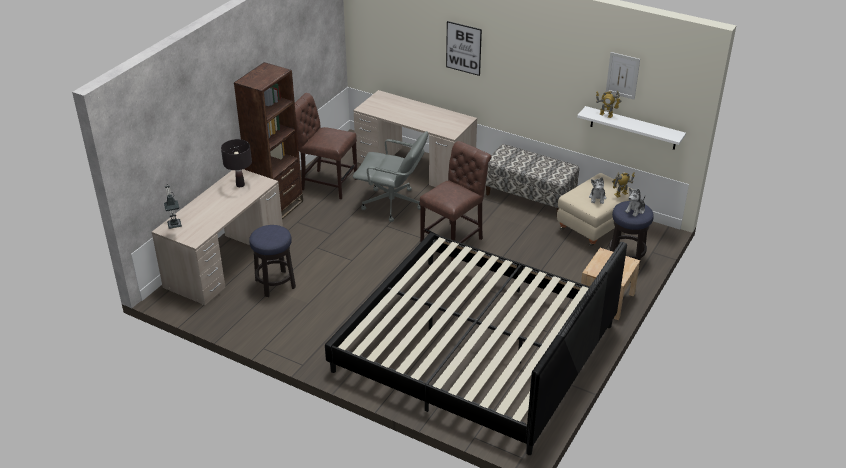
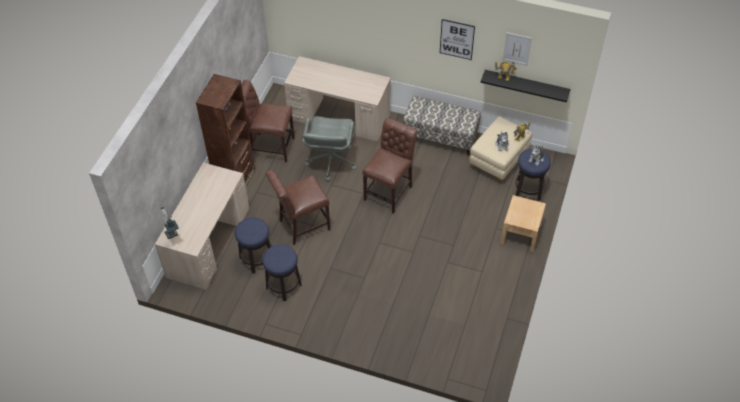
camera: 10 degrees left, 15 degrees up
(240, 185) = (213, 182): black table lamp -> none
(298, 314) = (283, 286): none -> stool
(339, 259) = (301, 226): none -> brown chair
(392, 205) = (330, 162): grey office chair -> grey office chair turned 90 degrees clockwise
(463, 48) = (376, 26): picture -> picture (457, 39)
(475, 348) = (430, 297): bed -> none
(633, 128) = (526, 85): white shelf -> black shelf

